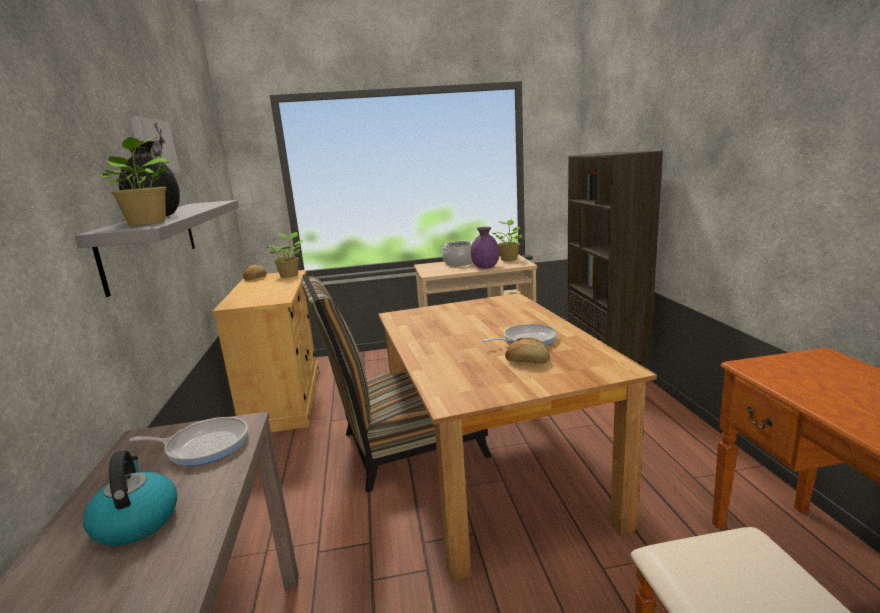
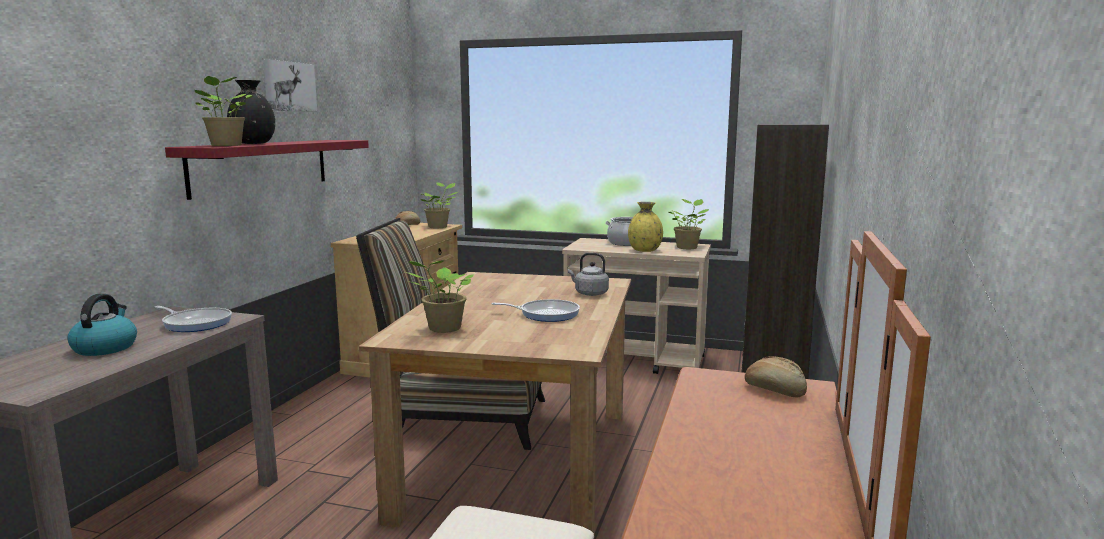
camera: 25 degrees right, 5 degrees down
(152, 241) = (262, 166): grey shelf -> red shelf
(473, 377) = (442, 329): none -> potted plant
(485, 267) = (645, 250): purple vase -> yellow vase
(518, 312) = (589, 293): none -> grey kettle
(527, 361) = (510, 328): bread -> bread (775, 390)

